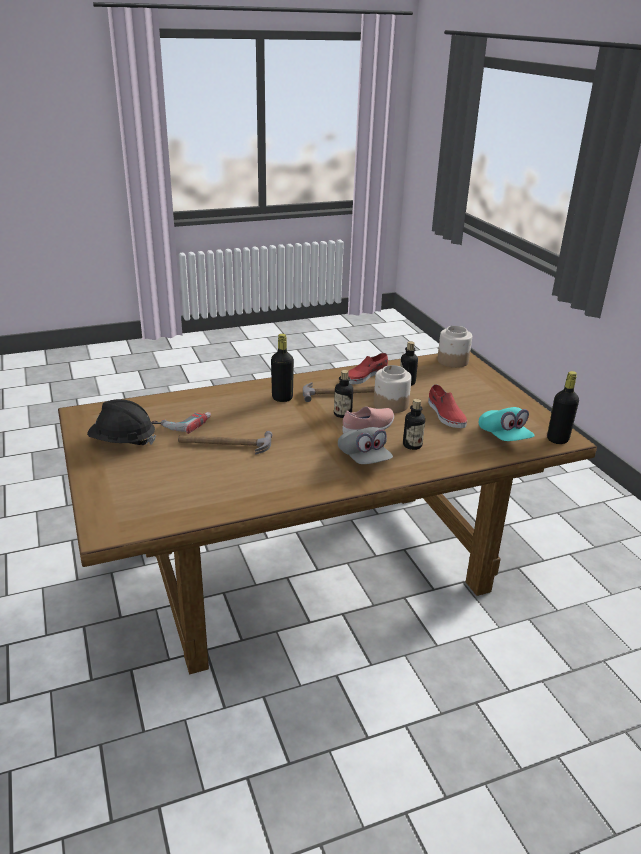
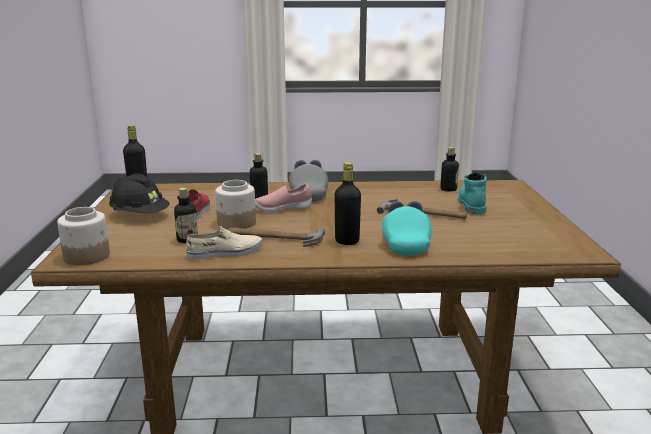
camera: 160 degrees left, 10 degrees down
(123, 441) = (521, 225): black hard hat -> black hard hat (140, 215)
(170, 470) = (471, 204): none -> turquoise boot
(180, 422) = (466, 233): power drill -> none
(342, 414) = (294, 221): bottle -> bottle (448, 189)
(365, 376) = (225, 252): red shoe -> beige shoe
(504, 437) = (176, 193): turquoise cap -> turquoise cap (405, 244)

